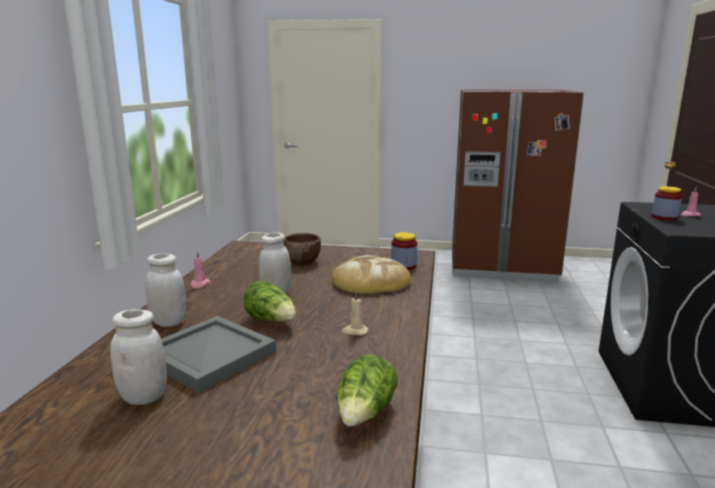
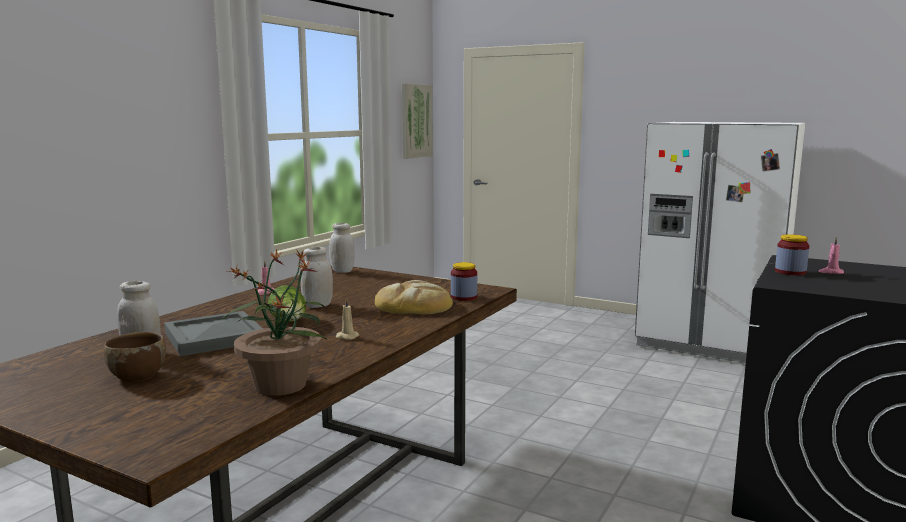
camera: 20 degrees right, 5 degrees down
(168, 322) = (211, 314): white jar -> white jar (342, 271)
(228, 90) = (415, 121): none -> picture
(302, 261) = (373, 285): brown bowl -> brown bowl (137, 376)
(365, 413) = (280, 384): lettuce -> potted plant
(501, 267) = (710, 342): brown fridge -> white fridge

